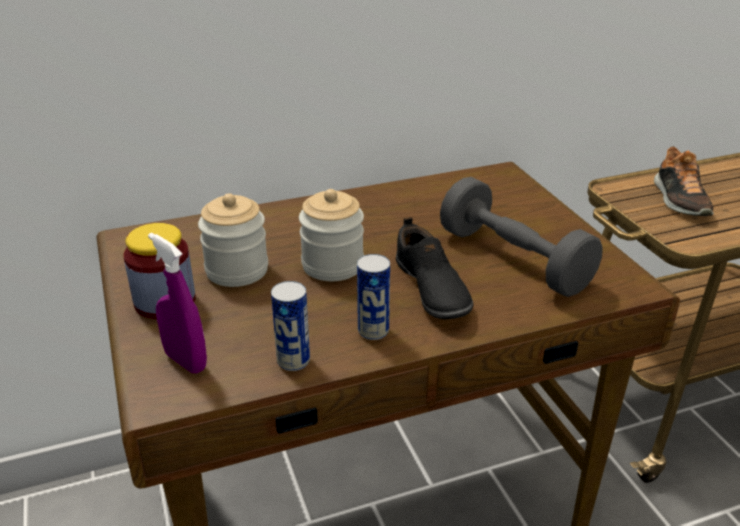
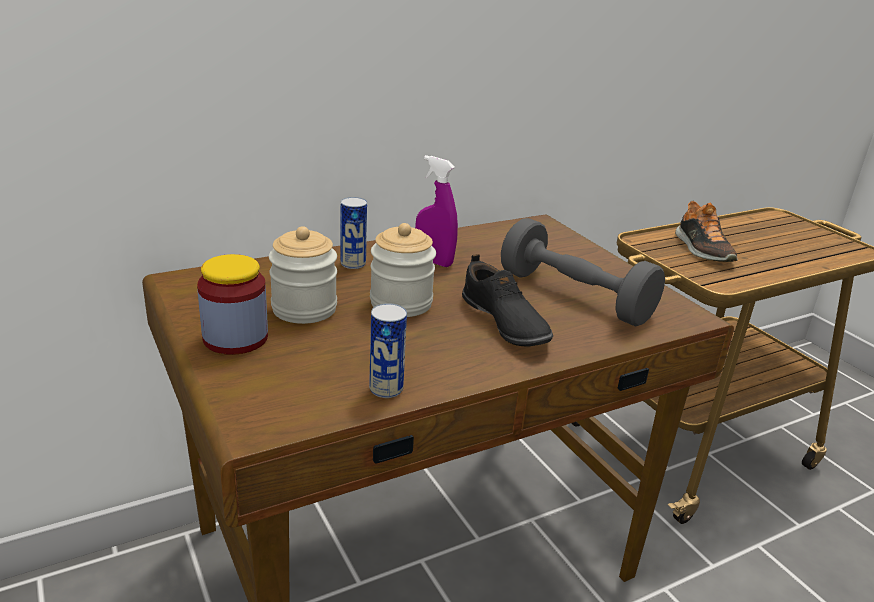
camera: 10 degrees left, 5 degrees down
(185, 361) = (273, 393): purple spray bottle -> purple spray bottle (433, 261)
(373, 331) = (458, 360): can -> can (353, 264)

